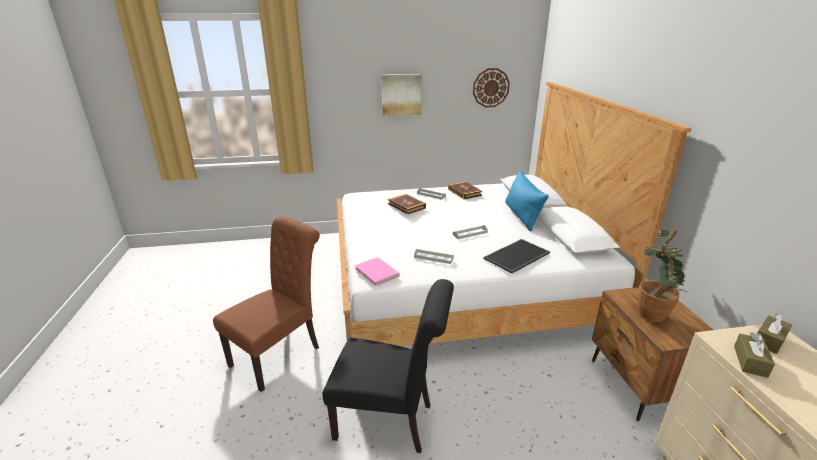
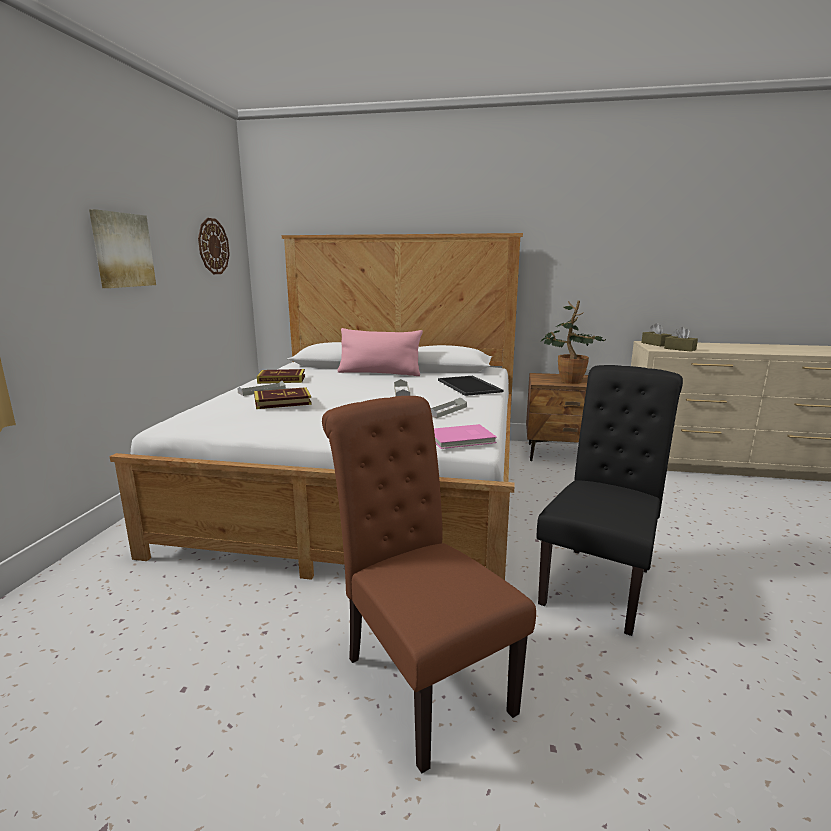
camera: 70 degrees left, 10 degrees down
(521, 215) = (379, 373): blue pillow -> pink pillow

